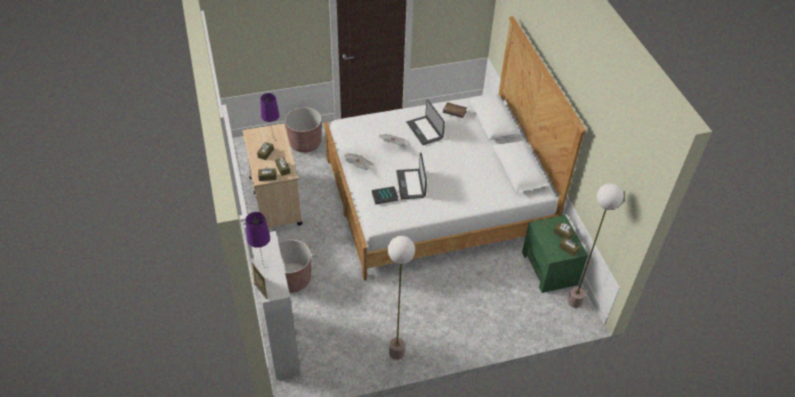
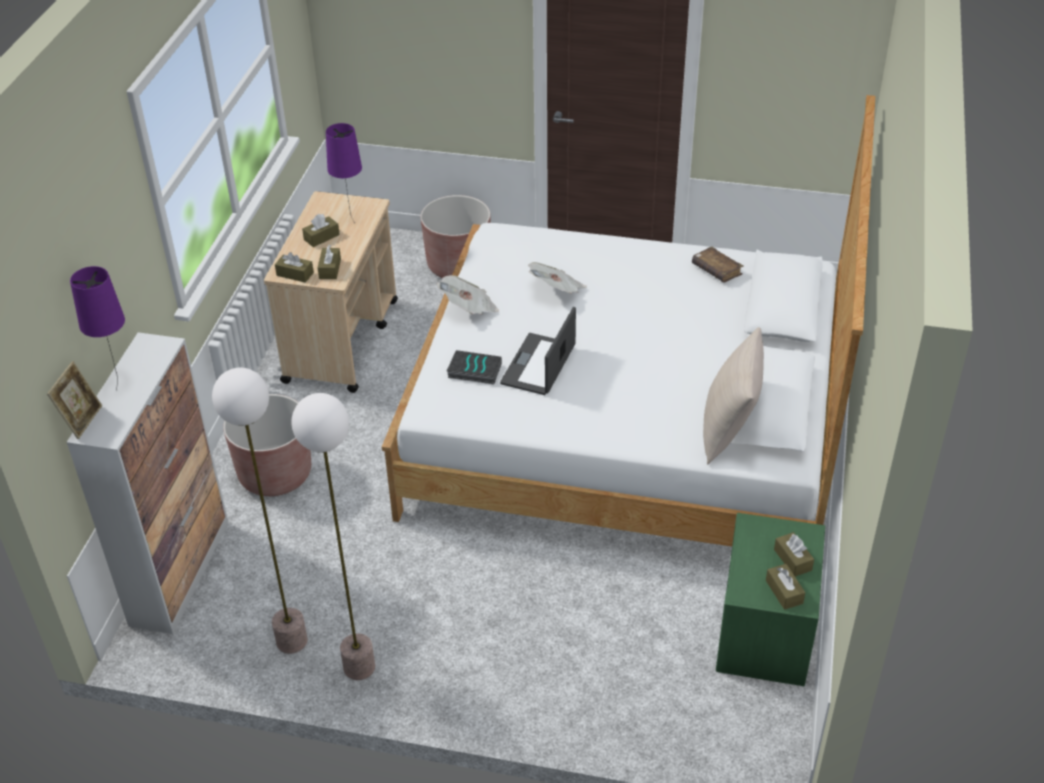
camera: 30 degrees right, 5 degrees down
(425, 130) = (635, 283): laptop -> none
(509, 186) = (729, 430): none -> beige pillow
(574, 302) = (774, 716): floor lamp -> floor lamp (291, 641)

